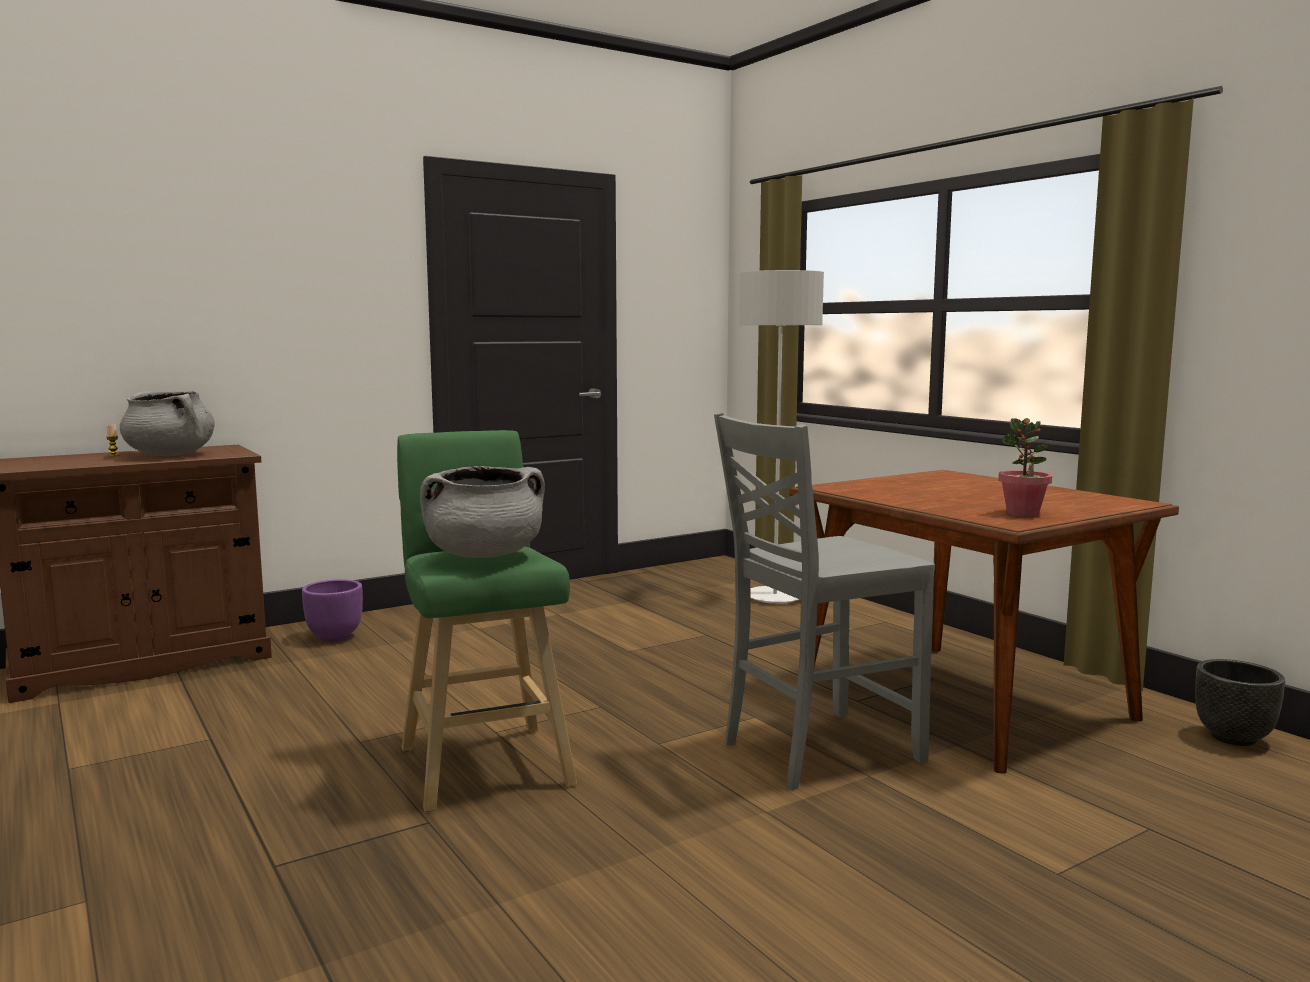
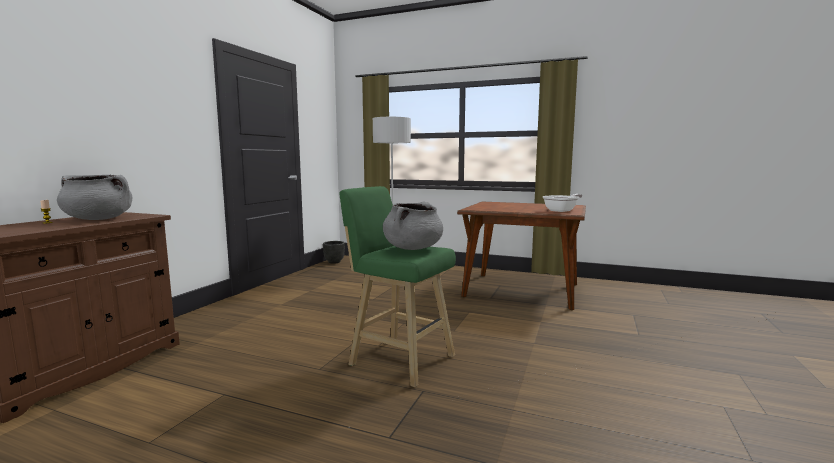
camera: 35 degrees left, 0 degrees up
(334, 637) = (202, 325): purple planter -> none
(816, 751) = (510, 318): grey chair -> none
(1023, 513) = (562, 210): potted plant -> frying pan
(1232, 738) = (604, 284): black planter -> black planter (334, 262)

